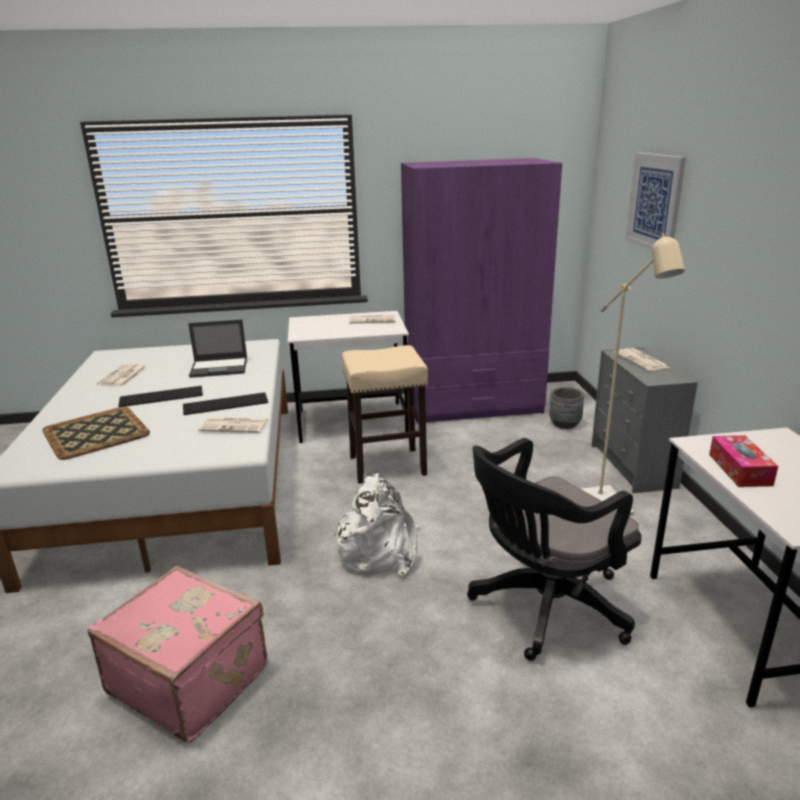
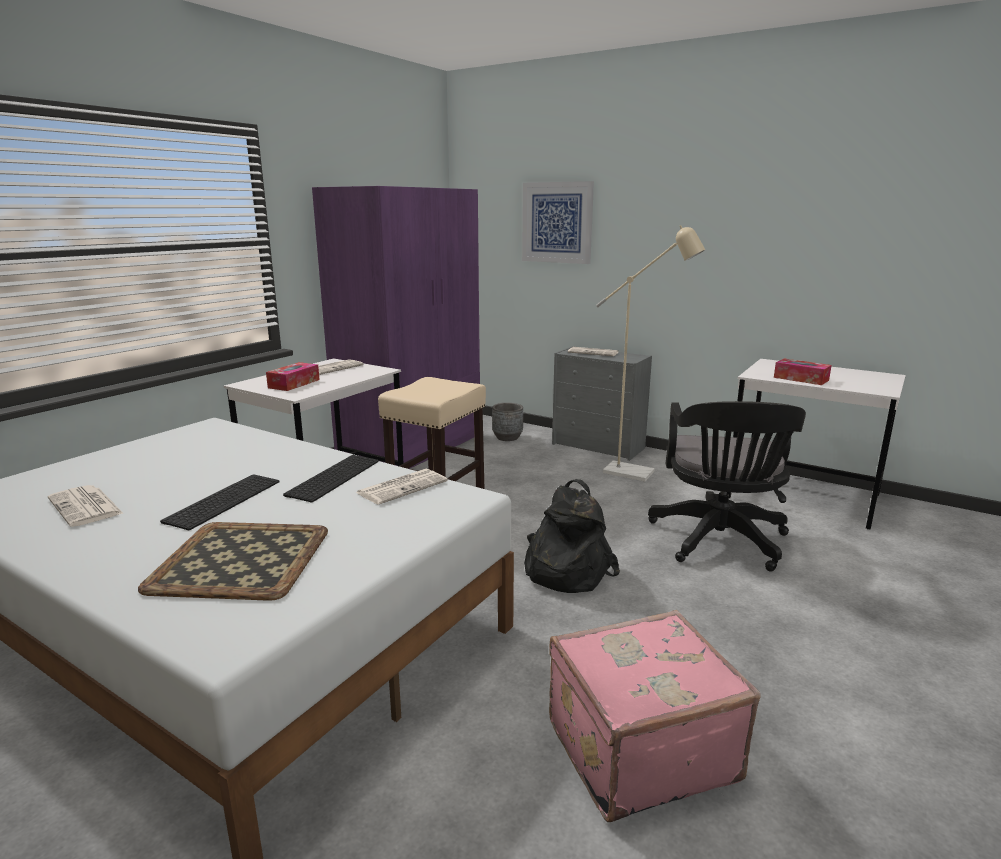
camera: 50 degrees left, 5 degrees down
(220, 367) = (220, 456): laptop -> none
(321, 327) = (294, 384): none -> tissue box
(379, 551) = (564, 570): white backpack -> black backpack

